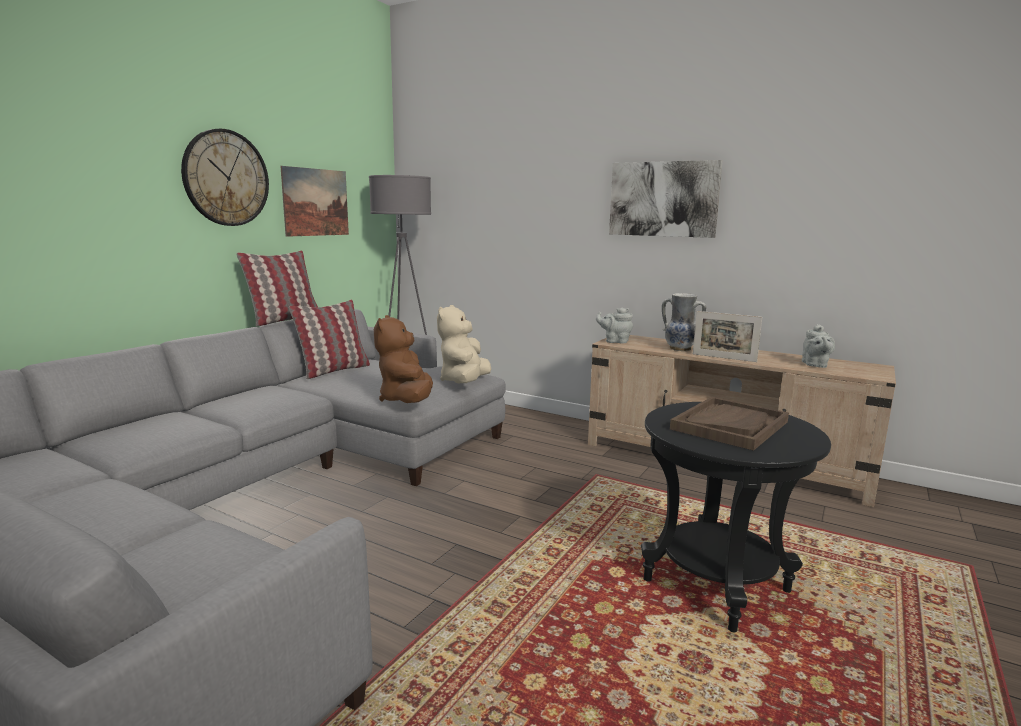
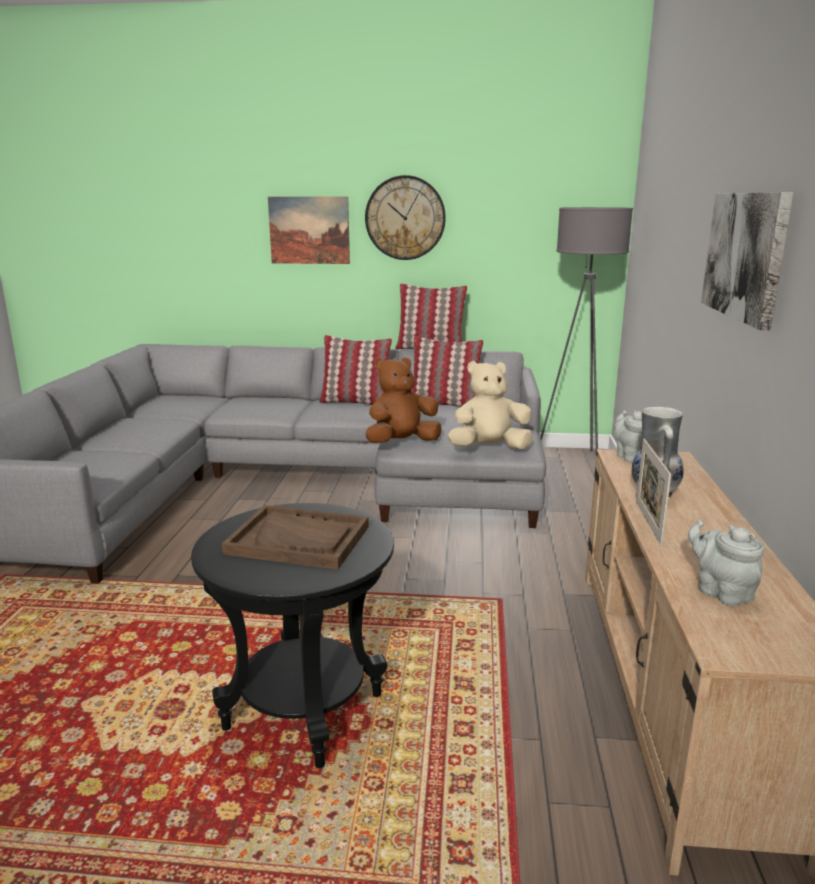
camera: 65 degrees right, 5 degrees up
(252, 393) = (355, 402): none -> pillow
(316, 202) = (504, 237): picture -> picture (309, 230)
(815, 365) = (721, 591): grey teapot -> grey teapot turned 75 degrees clockwise

